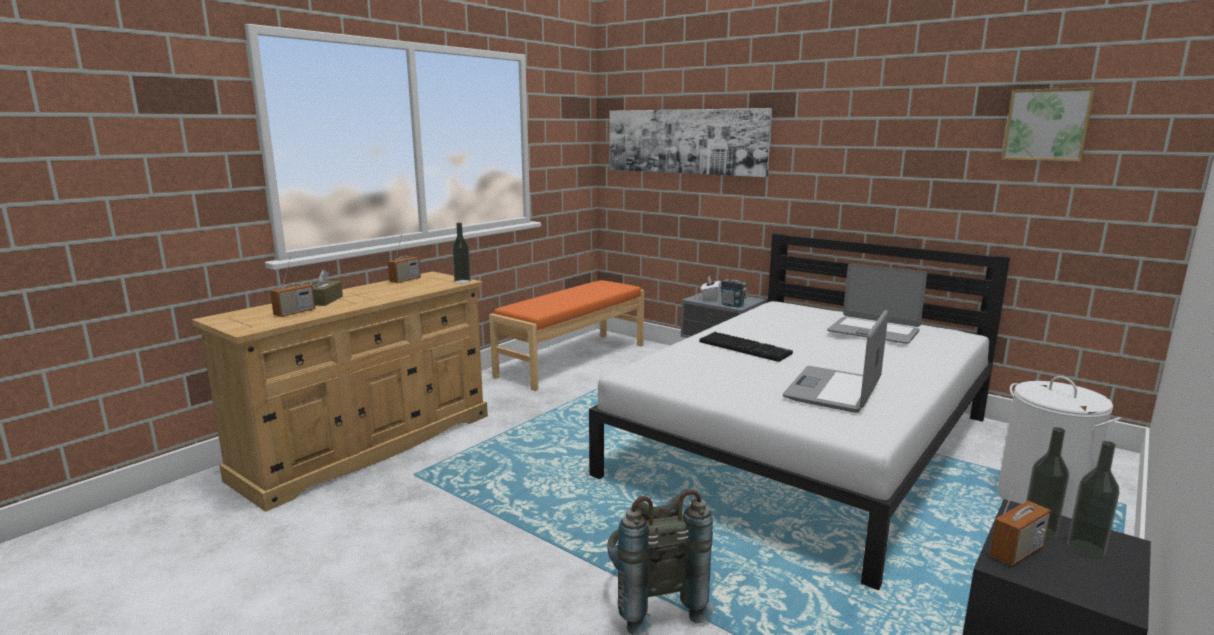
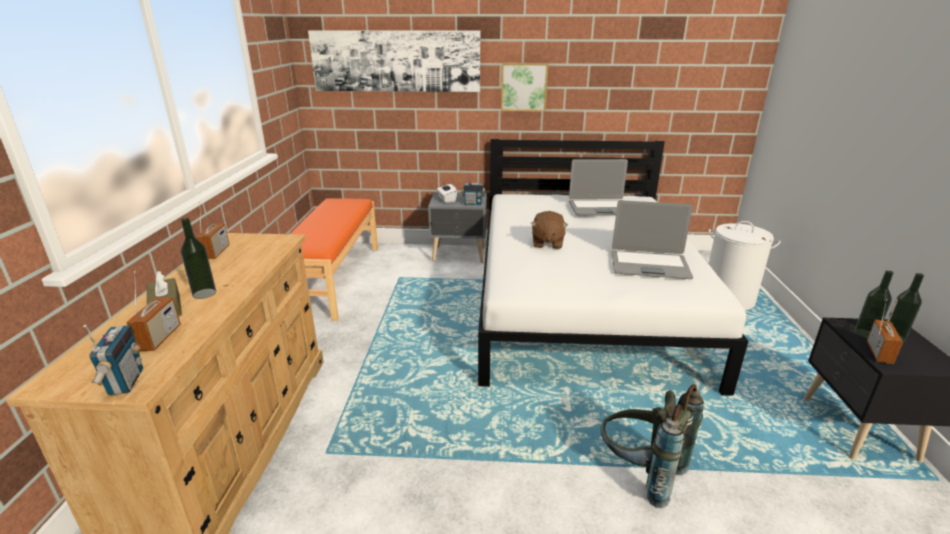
camera: 35 degrees left, 10 degrees up
(245, 326) = (125, 382): none -> radio
(462, 281) = (286, 240): bottle -> bottle (204, 293)
(746, 348) = (547, 243): keyboard -> brown plush toy
(834, 390) = (649, 265): laptop -> laptop turned 75 degrees counterclockwise
(1047, 124) = (685, 46): picture -> picture (524, 87)

